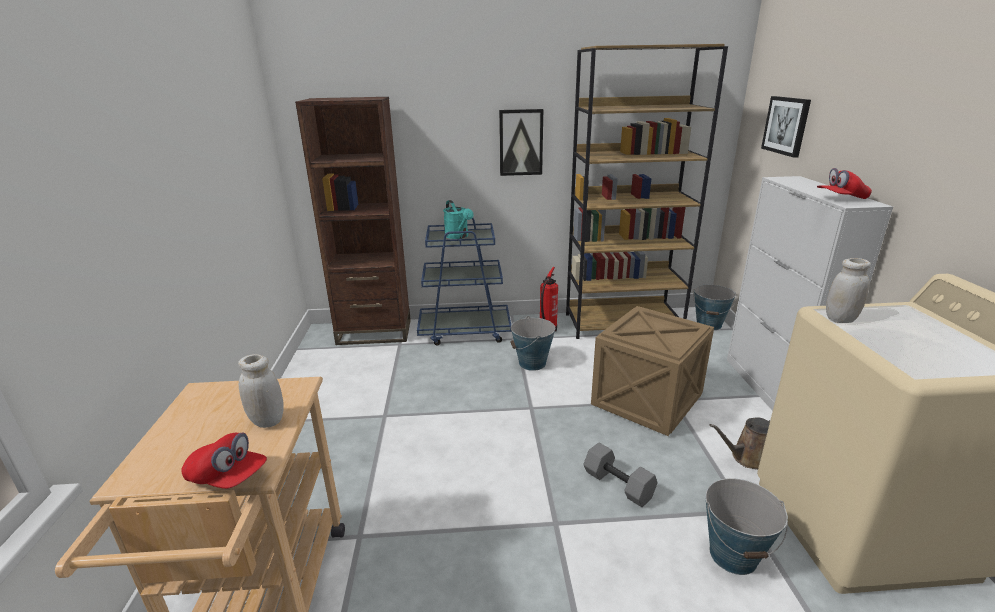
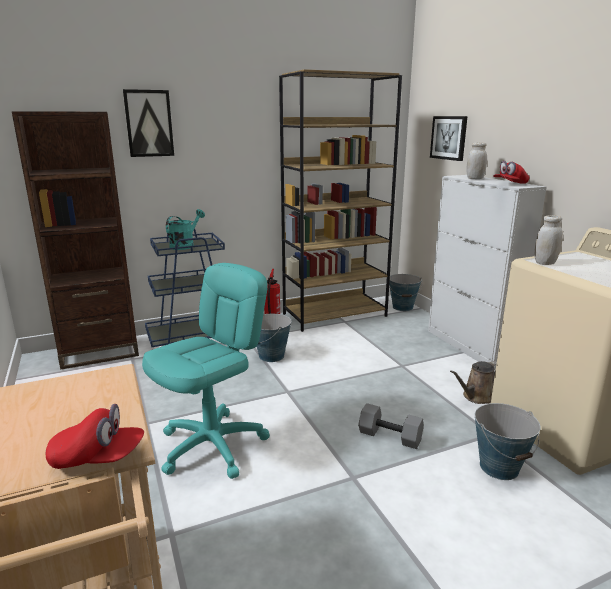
camera: 20 degrees left, 5 degrees down
(267, 421) = (103, 406): white jar -> white jar (475, 178)
(433, 453) = (213, 445): none -> turquoise office chair
(458, 236) = (185, 245): turquoise watering can -> turquoise watering can turned 105 degrees counterclockwise
(521, 142) = (234, 157): picture -> picture (149, 123)
(647, 399) = (382, 368): crate -> none

